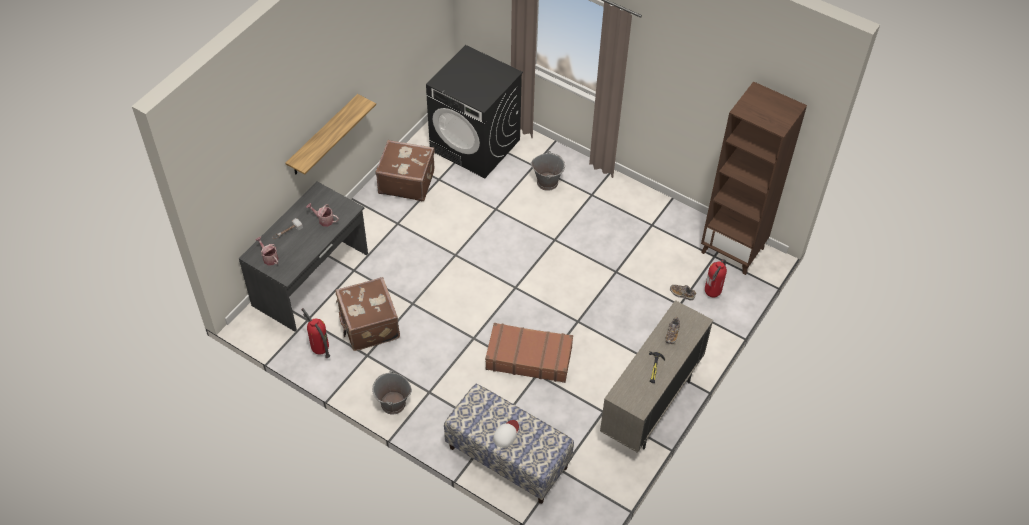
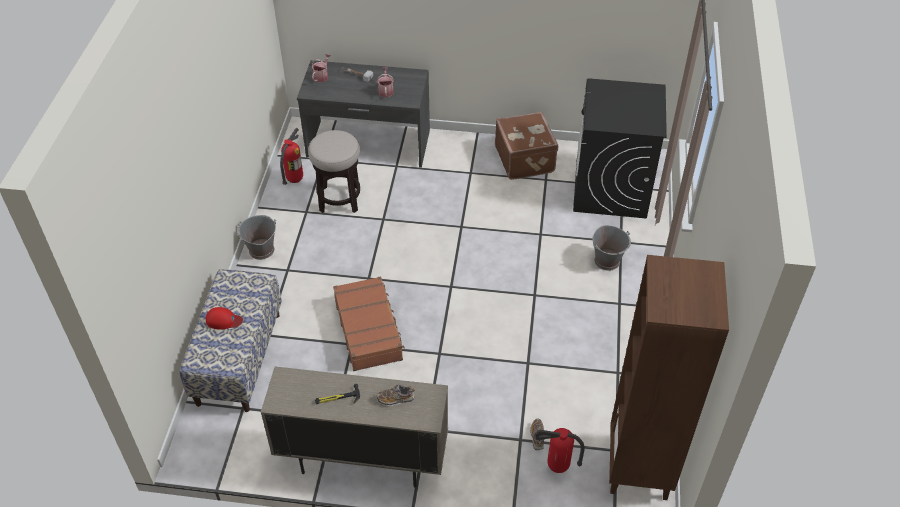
camera: 65 degrees right, 5 degrees down
(323, 136) = (451, 32): shelf -> none
(368, 326) = (339, 200): brown suitcase -> stool
(506, 434) = (223, 320): white cap -> red cap

